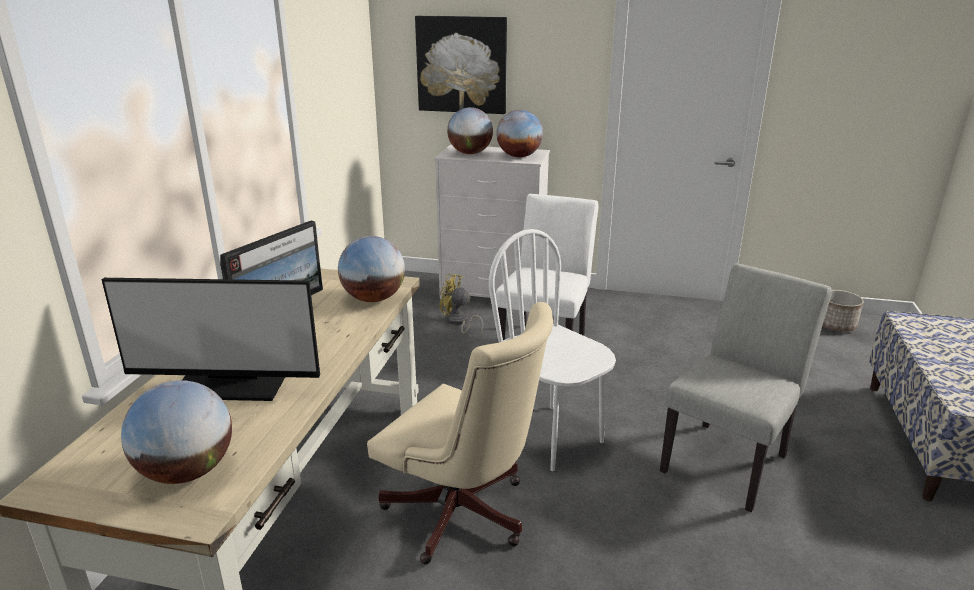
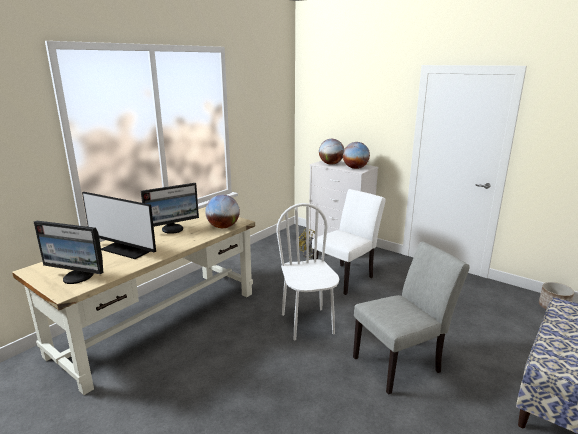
camera: 25 degrees right, 5 degrees down
(187, 471) = (78, 277): globe -> monitor
(462, 65) = (336, 115): picture -> none
(464, 517) = (232, 348): beige office chair -> none

